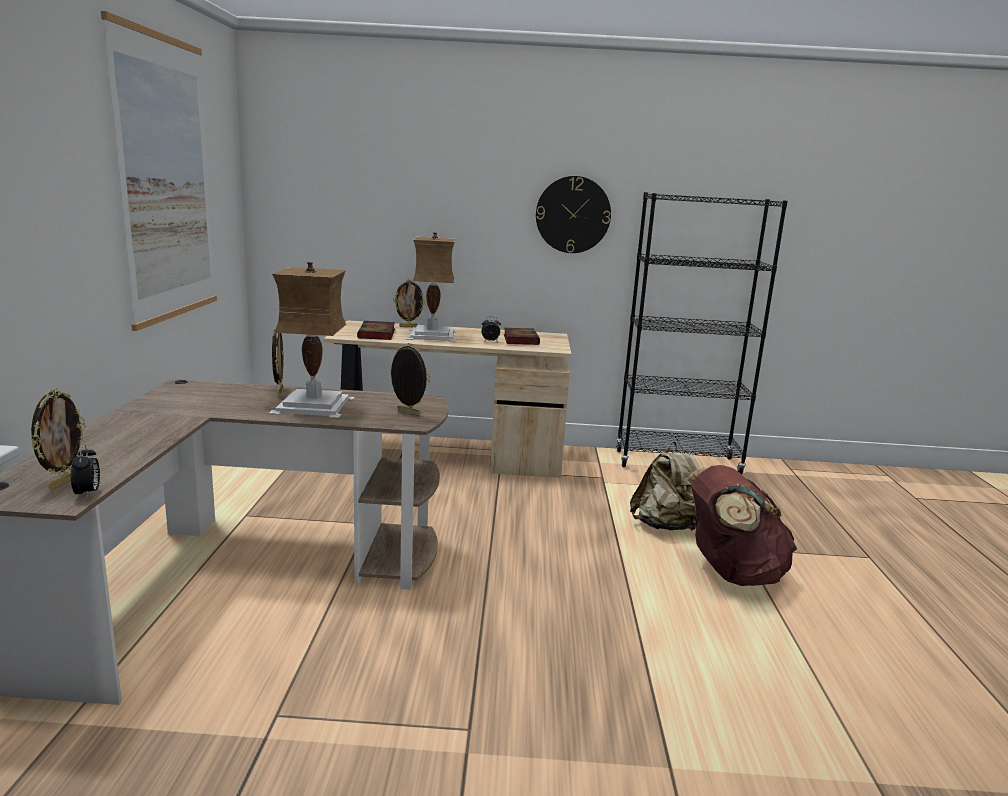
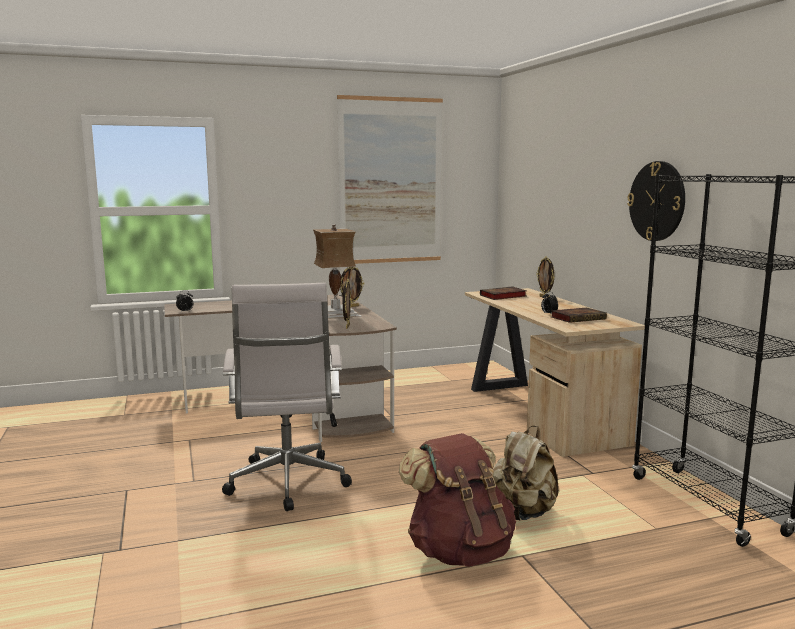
camera: 70 degrees right, 5 degrees down
(63, 482) = (194, 308): picture frame -> none
(433, 335) = (531, 304): table lamp -> none
(537, 641) = (287, 485): none -> white office chair

